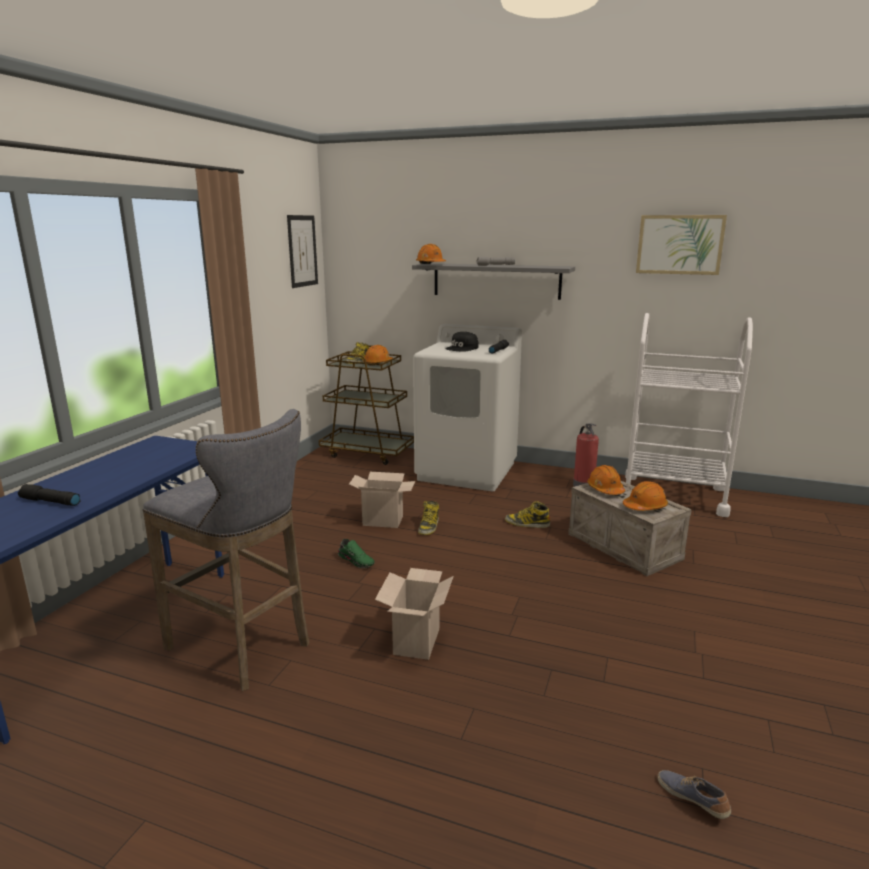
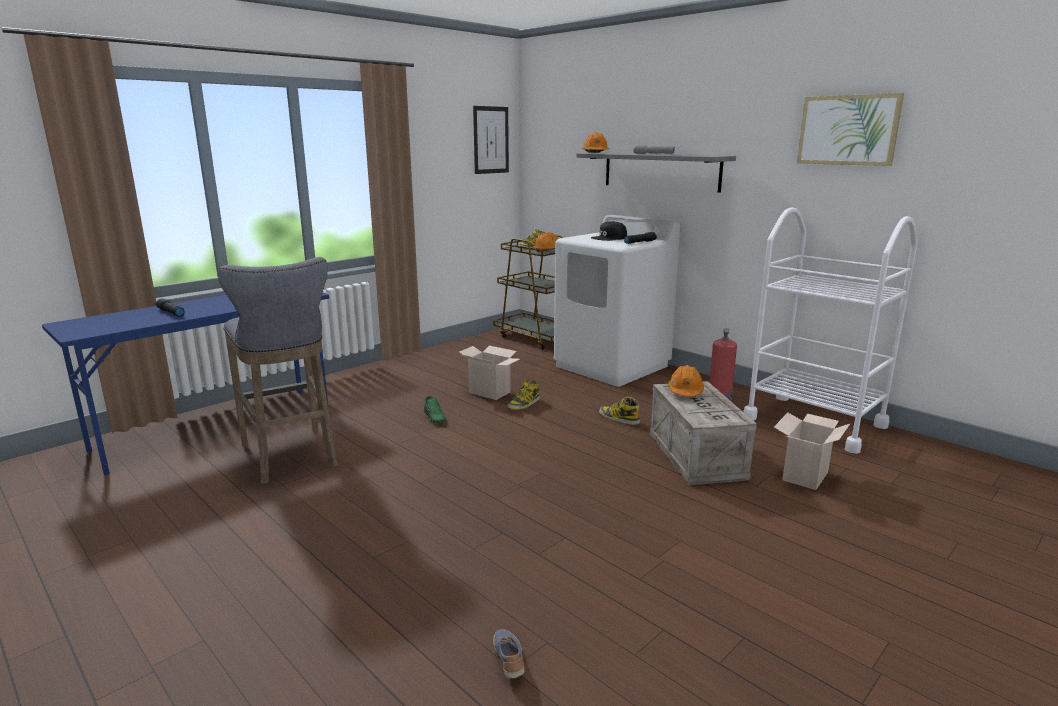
camera: 25 degrees right, 0 degrees up
(415, 640) = (416, 483): cardboard box -> cardboard box (804, 475)
(645, 507) = (706, 412): orange hard hat -> none

